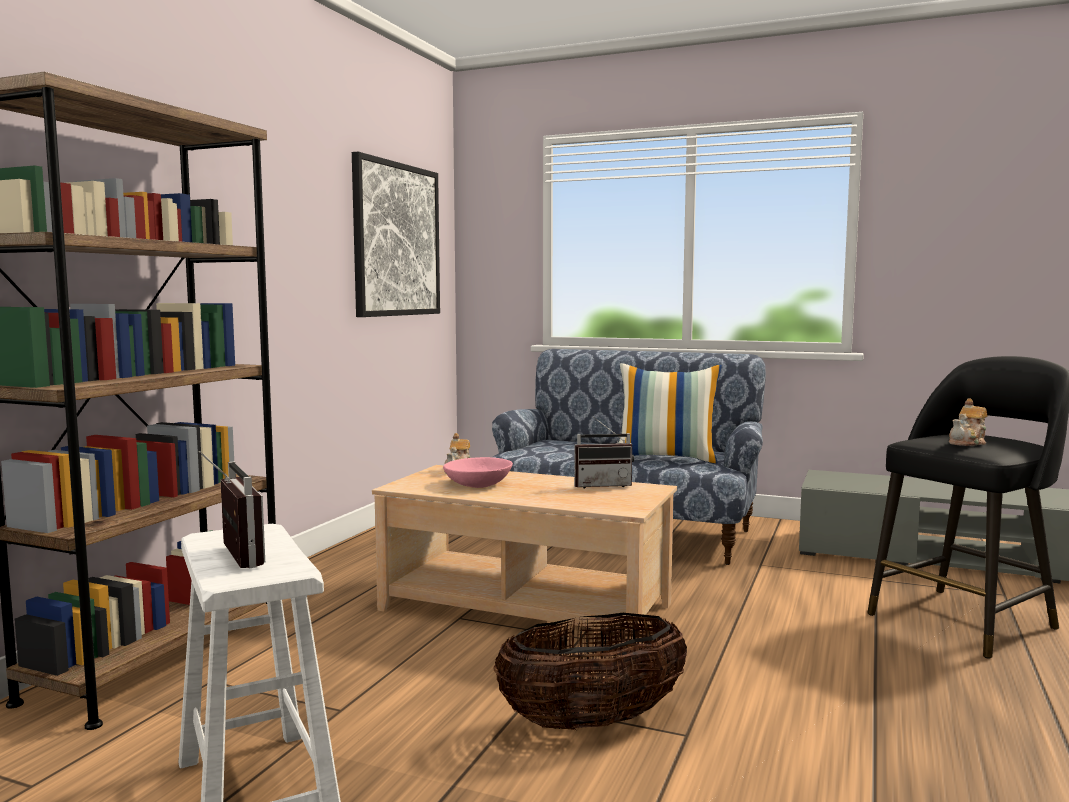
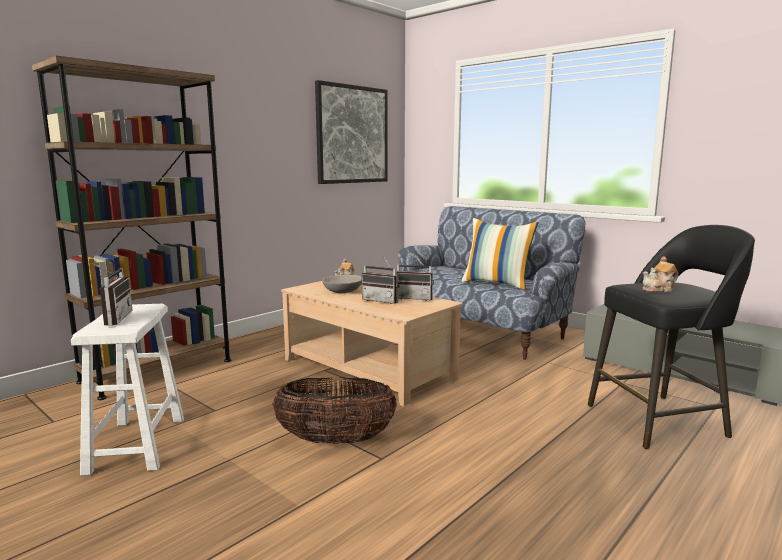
camera: 20 degrees right, 5 degrees up
(478, 484) = (343, 291): pink bowl -> grey bowl
(561, 492) = (382, 300): none -> radio

